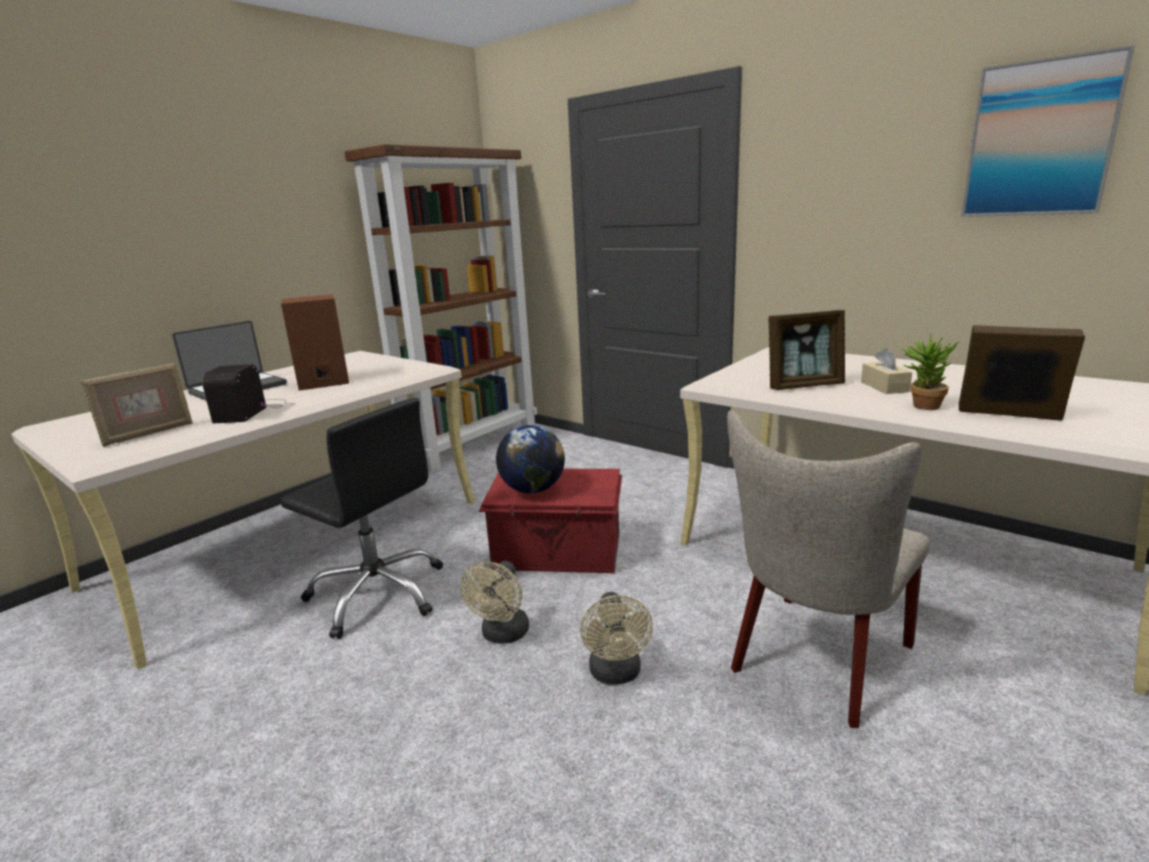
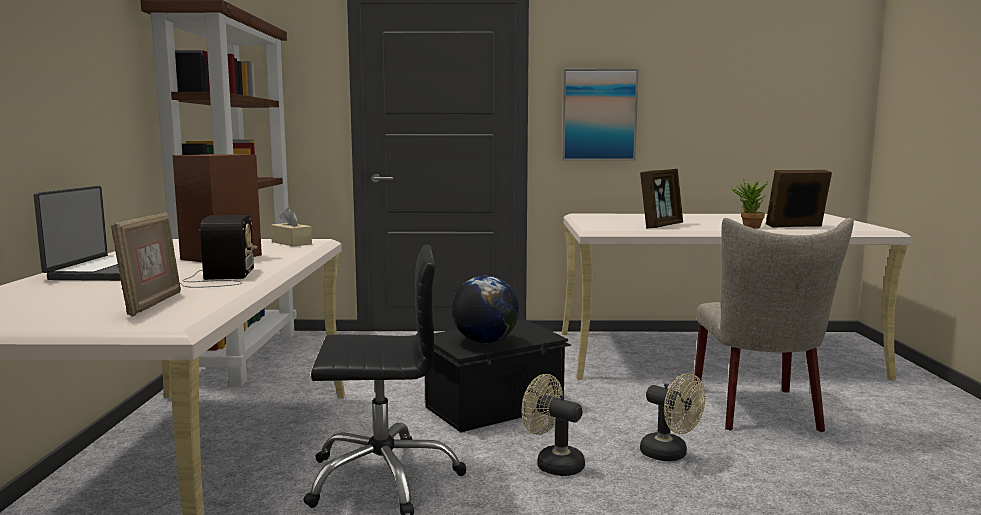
camera: 40 degrees left, 10 degrees down
(252, 410) = (220, 278): radio -> radio turned 150 degrees counterclockwise
(502, 635) = (553, 464): beige fan -> beige fan turned 150 degrees clockwise
(558, 553) = (496, 407): red storage box -> black storage box
(884, 387) = (705, 223): beige tissue box -> beige tissue box (291, 243)
(1040, 139) = (735, 66): picture -> picture (599, 115)

